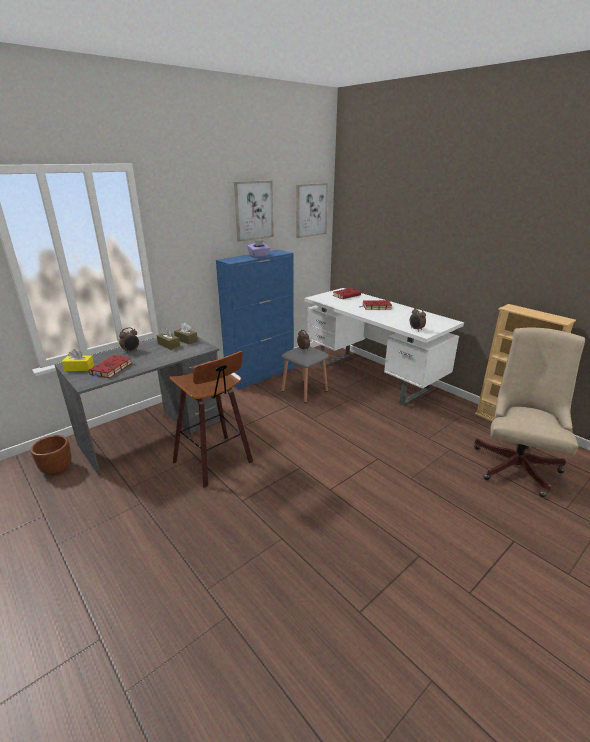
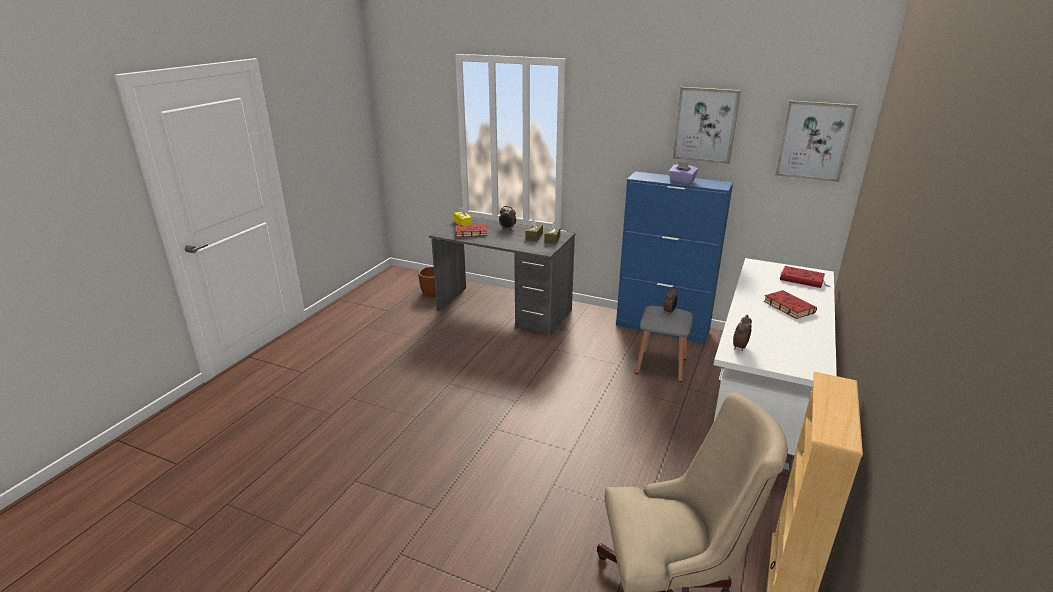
camera: 65 degrees right, 0 degrees up
(216, 462) = (489, 353): stool -> none

